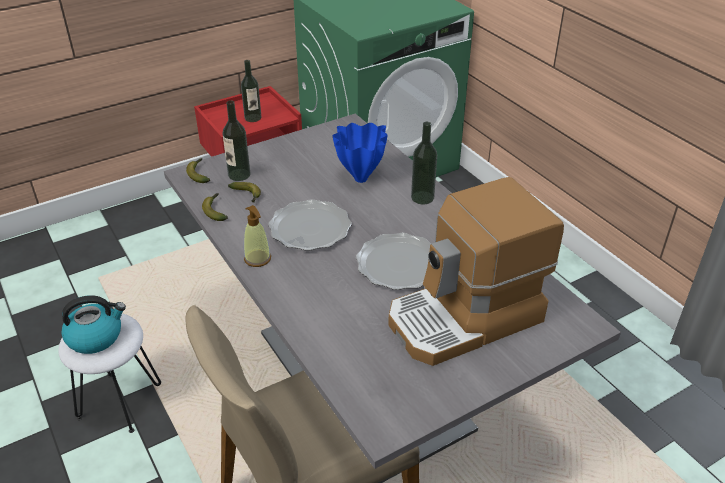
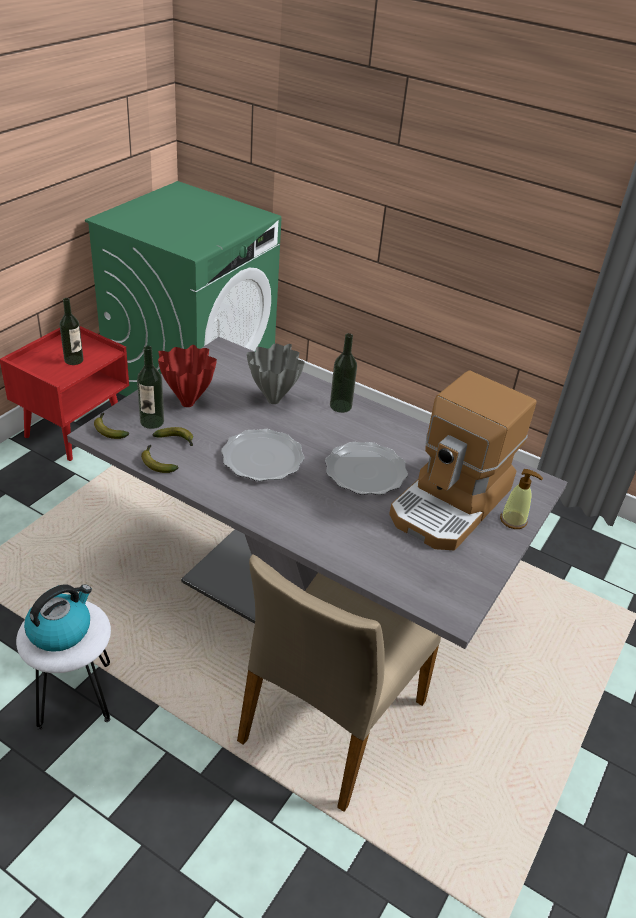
camera: 30 degrees left, 0 degrees up
(257, 259) = (236, 499): soap dispenser -> soap dispenser (513, 520)
(282, 166) = (188, 404): none -> red vase
(360, 179) = (272, 401): blue vase -> grey vase

